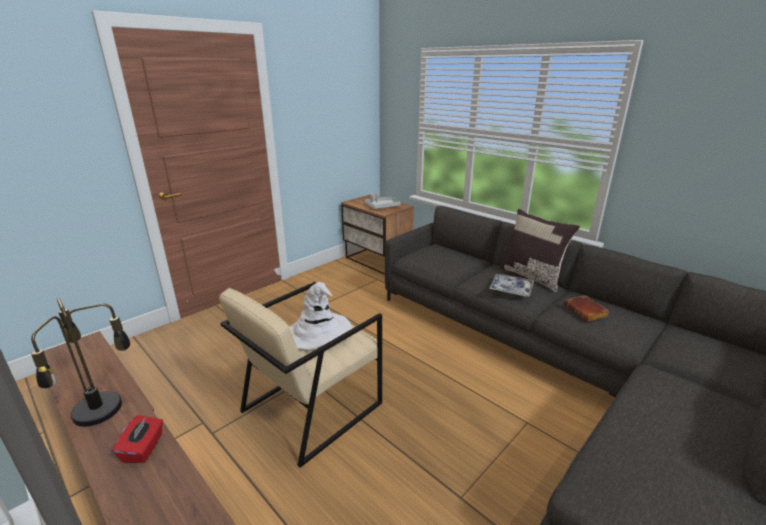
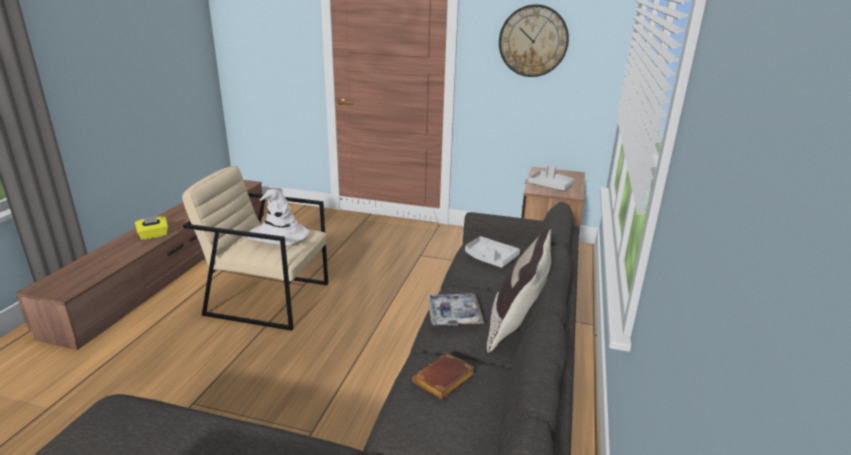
camera: 60 degrees right, 0 degrees up
(98, 410) = (183, 212): table lamp -> none
(144, 448) = (153, 235): red tissue box -> yellow tissue box
(326, 101) = (533, 41): none -> wall clock
(442, 259) = (490, 258): none -> grey tray

